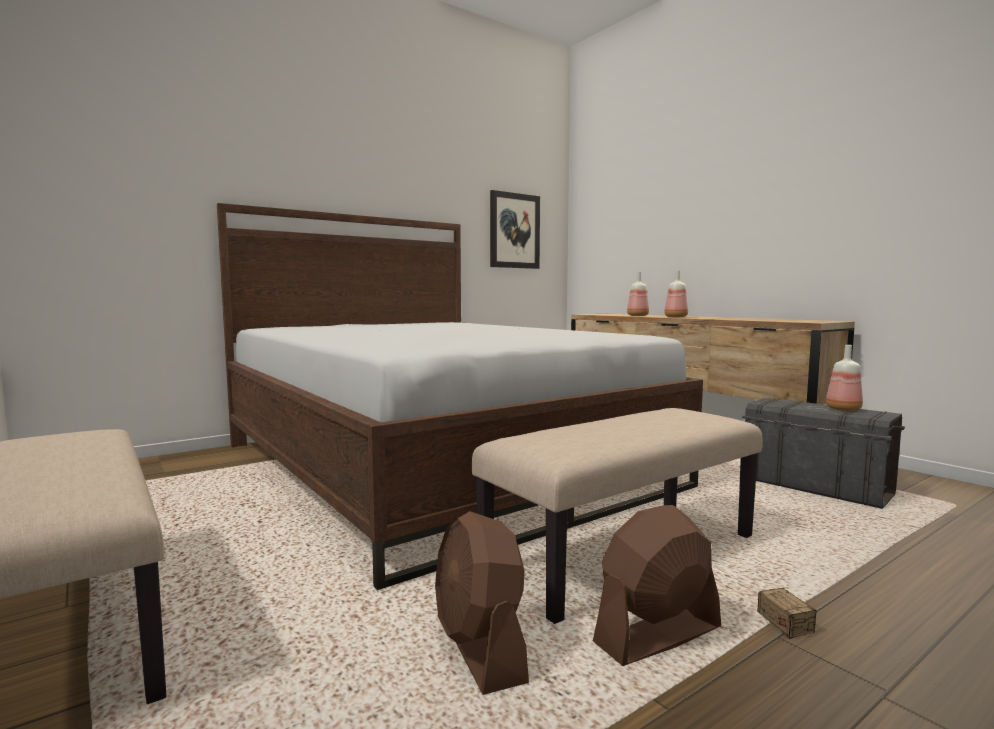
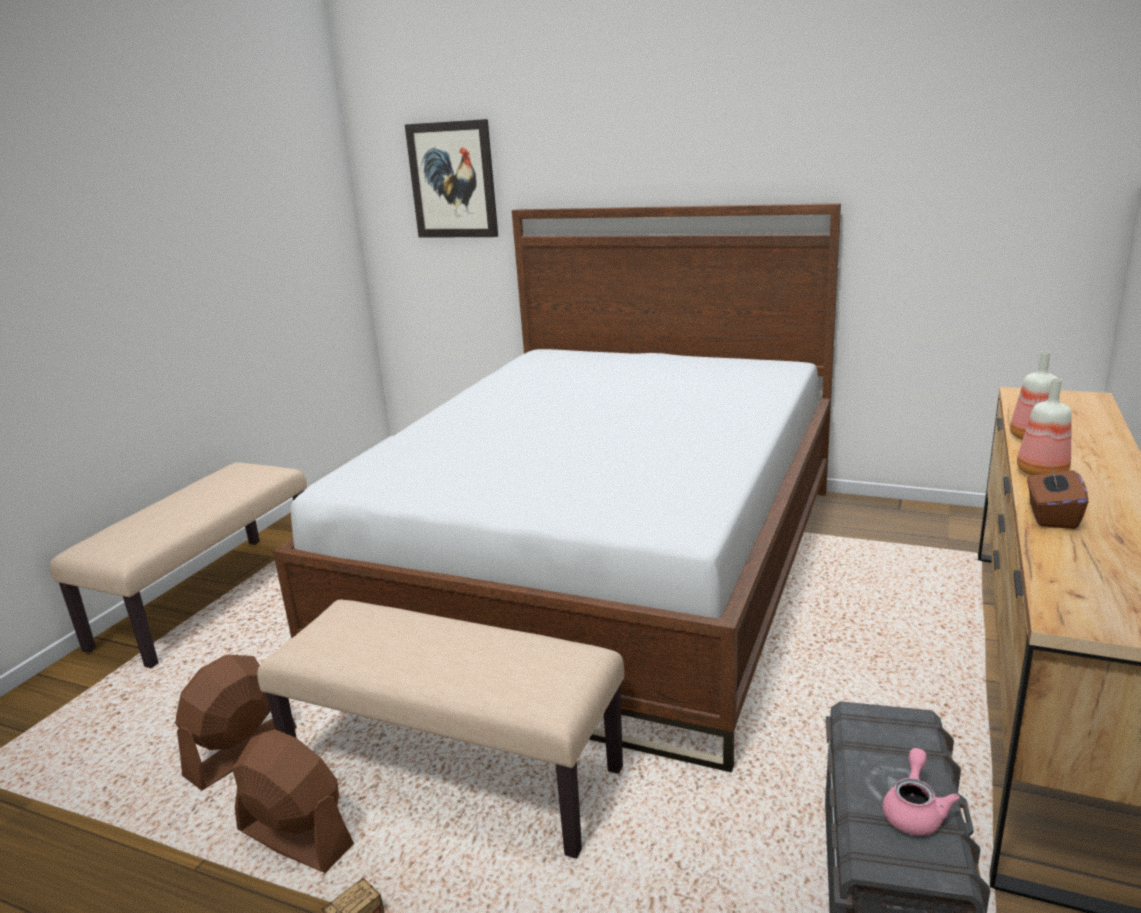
camera: 60 degrees right, 15 degrees up
(514, 231) = (975, 201): picture -> picture (453, 180)
(720, 318) = (1051, 516): none -> brown tissue box
(842, 409) = (914, 811): bottle -> pink teapot

